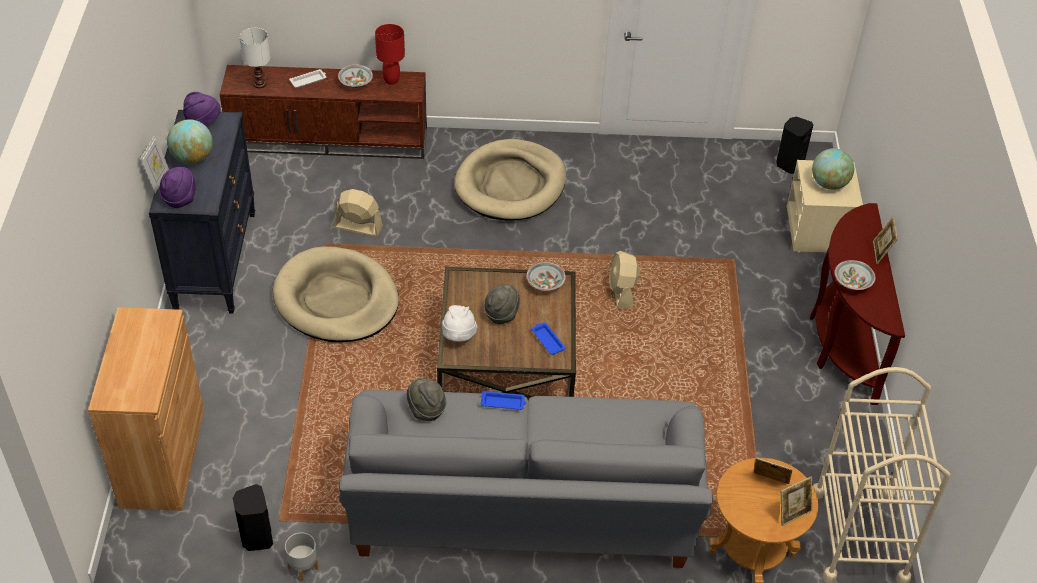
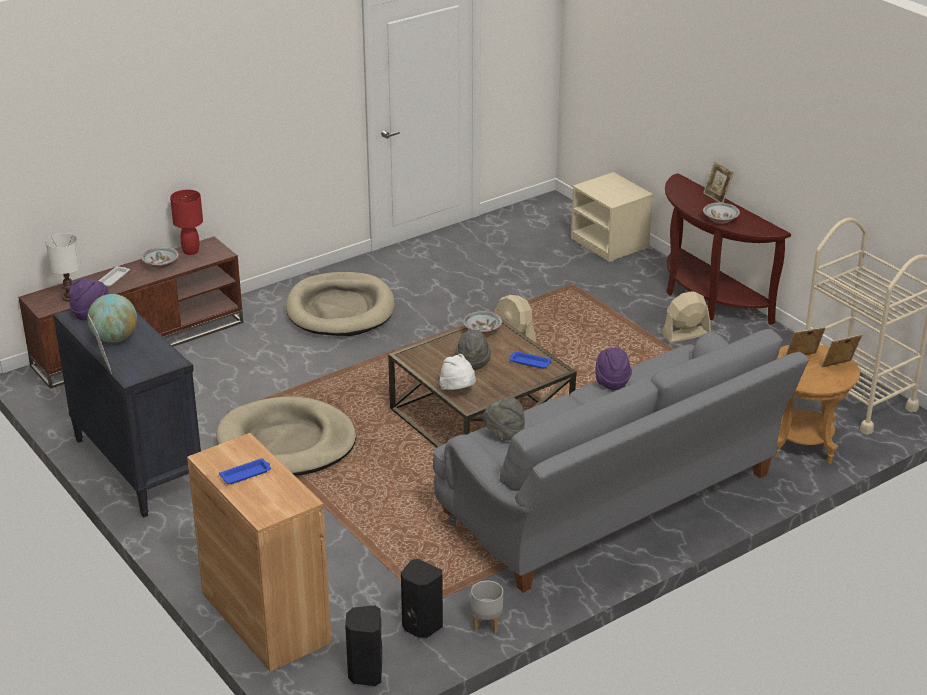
camera: 35 degrees left, 15 degrees down
(180, 198) = (140, 367): purple hat -> purple hat (611, 382)
(358, 226) = (242, 389): beige fan -> beige fan (686, 334)
(503, 403) = (557, 403): blue tray -> blue tray (246, 474)
(789, 164) = (540, 213): black speaker -> black speaker (365, 673)
(793, 513) = (839, 367): picture frame -> picture frame turned 135 degrees counterclockwise
(829, 184) = (613, 190): globe -> none

